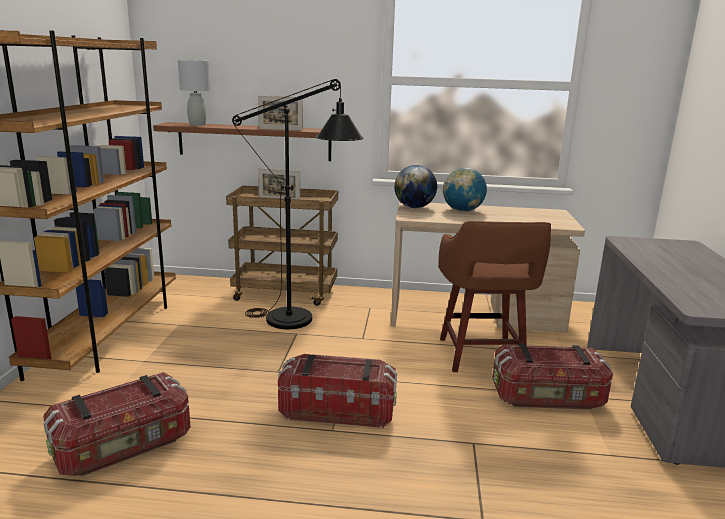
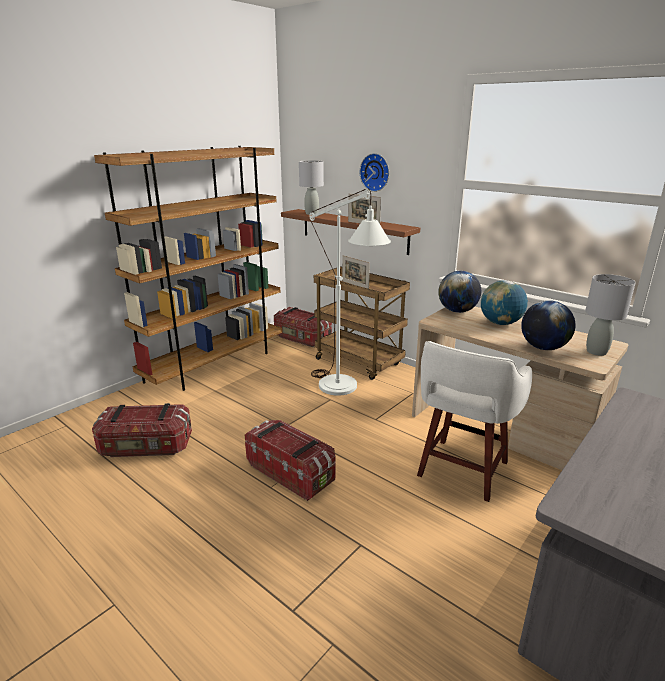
camera: 35 degrees right, 5 degrees up
(282, 72) = (376, 172): none -> wall clock
(301, 321) = (344, 390): black floor lamp -> white floor lamp
(482, 356) = (461, 471): brown stool -> white stool
(521, 221) = (543, 348): none -> globe
(548, 398) = (478, 535): storage box -> storage box (301, 339)
(557, 218) = (597, 352): none -> grey table lamp

